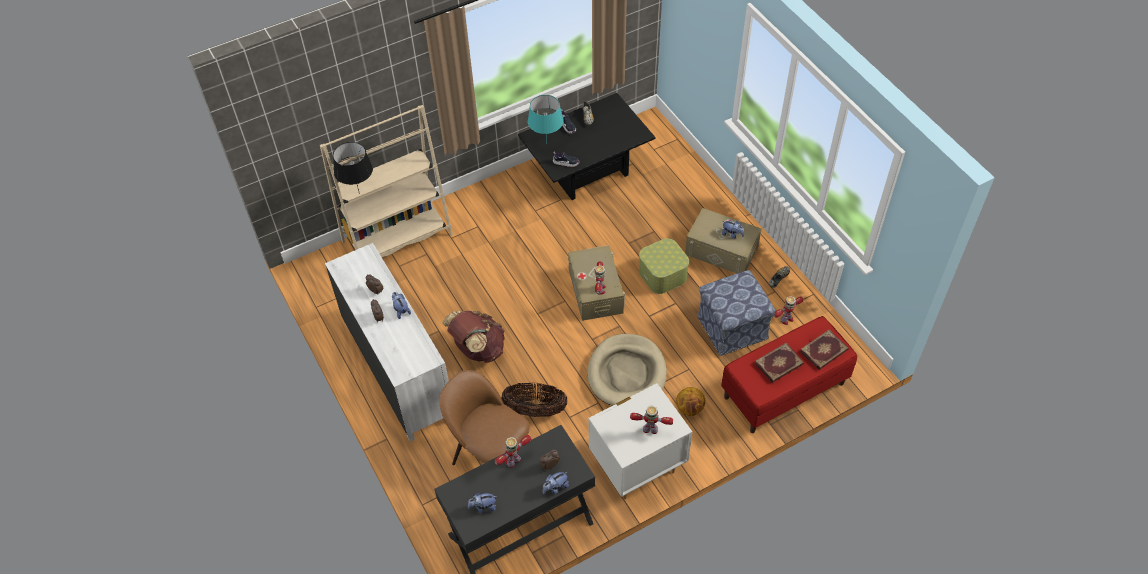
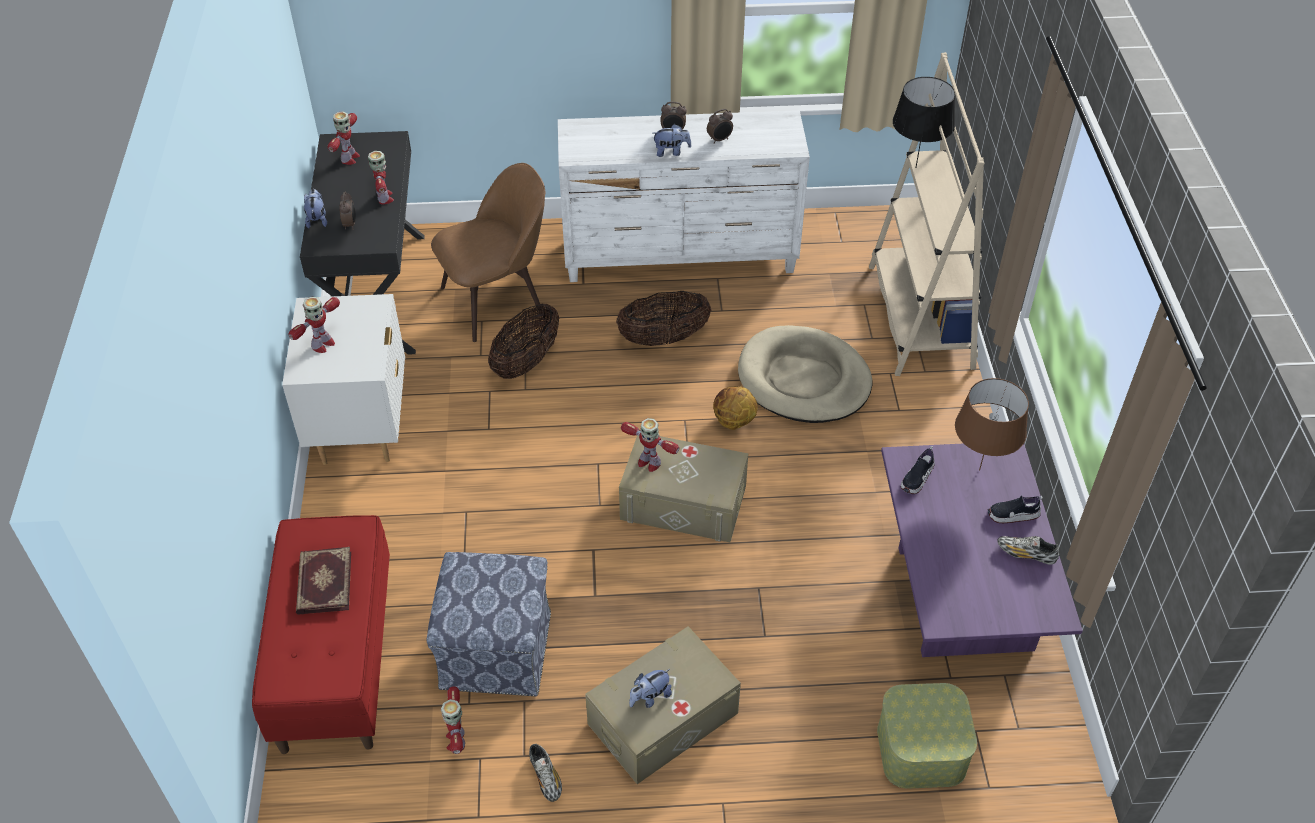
camera: 115 degrees right, 5 degrees down
(478, 349) = (663, 338): brown backpack -> basket
(483, 507) = (349, 158): plush toy -> toy robot
(546, 143) = (979, 469): turquoise table lamp -> brown table lamp
(586, 172) = (959, 596): black coffee table -> purple coffee table
(627, 373) = (511, 479): beige dog bed -> beige dog bed (803, 379)
(662, 274) = (663, 605): storage box -> storage box (921, 749)
(690, 409) = (399, 526): basketball -> basketball (733, 421)
(824, 351) = (295, 658): book -> none

